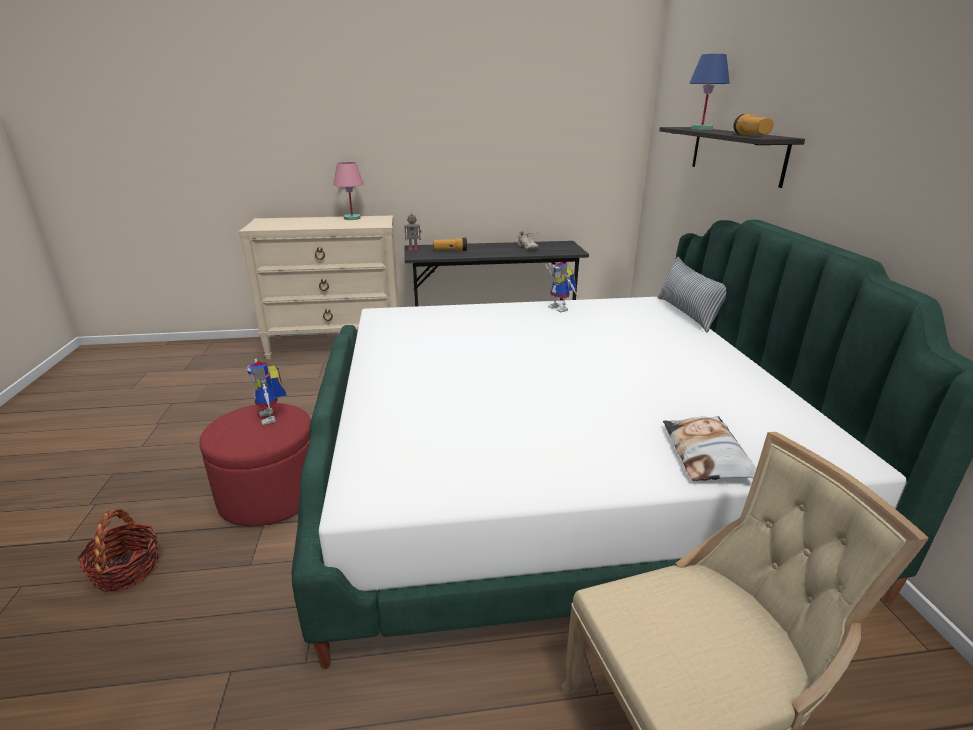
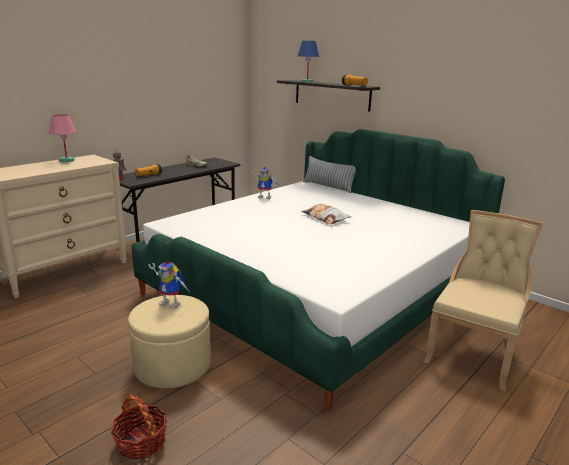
camera: 40 degrees left, 5 degrees down
(270, 495) = (173, 366): red ottoman -> beige ottoman
(706, 455) = (425, 238): pillow -> pillow (325, 218)

